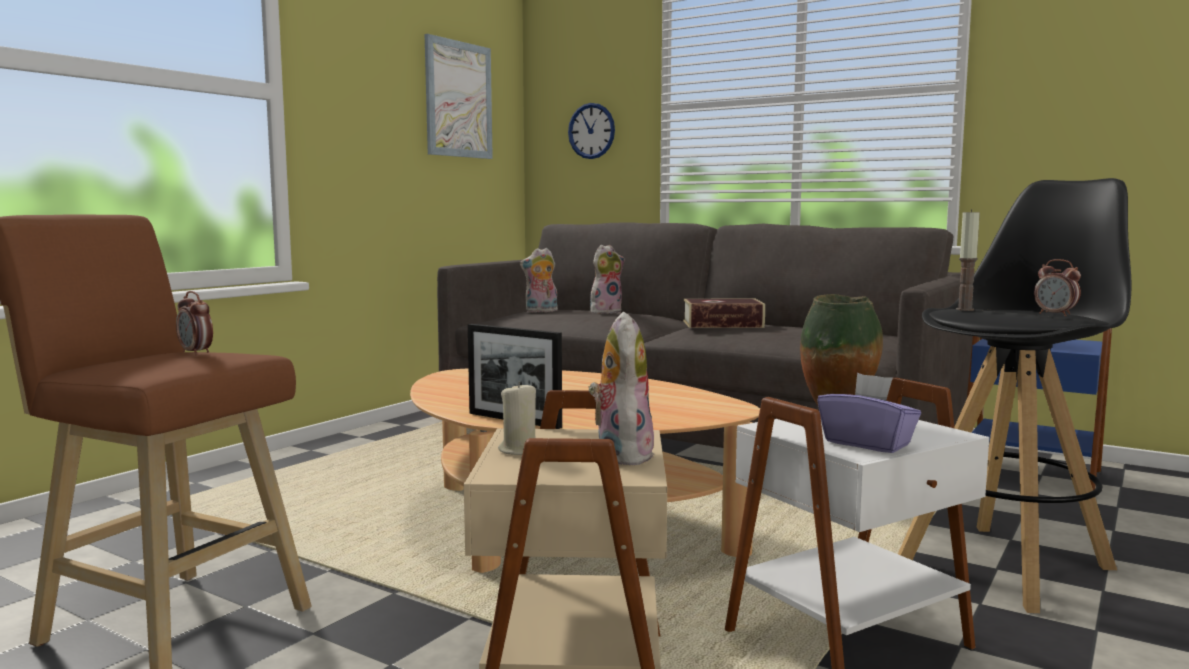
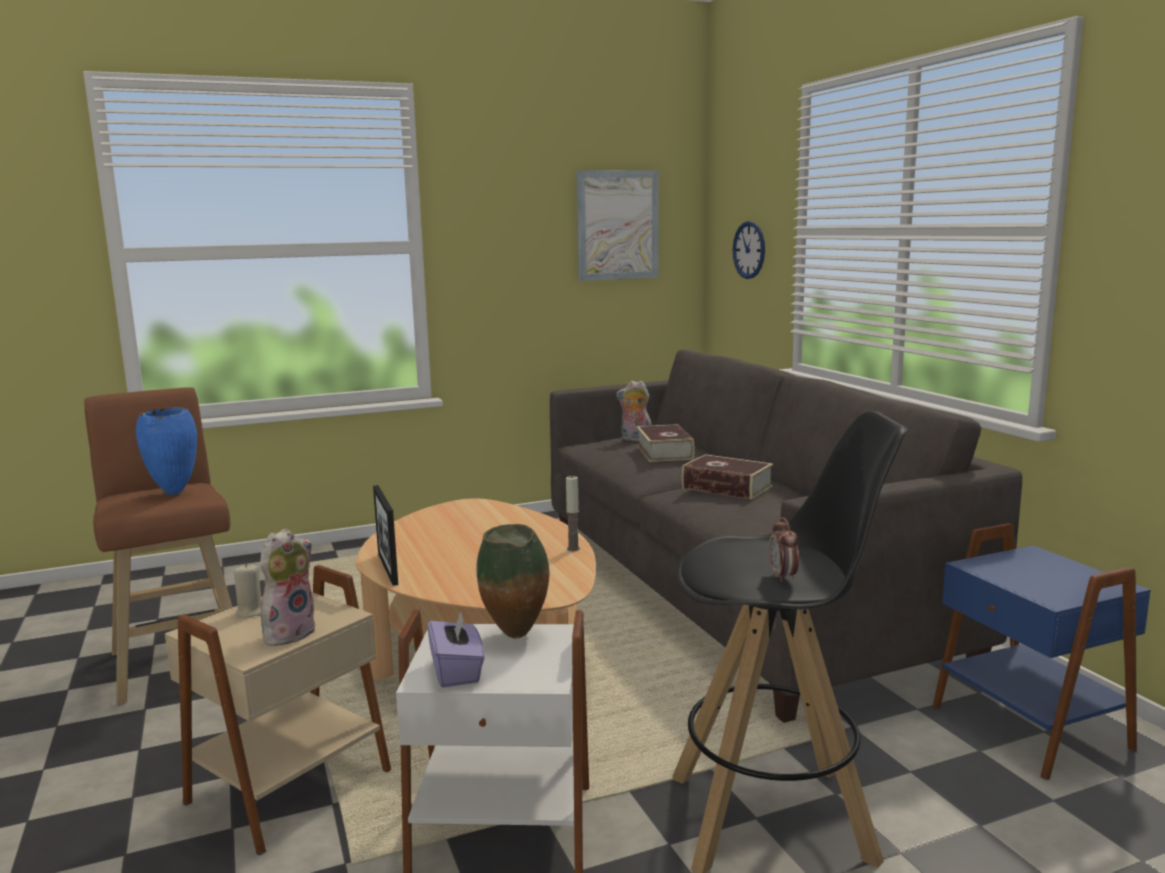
camera: 35 degrees right, 5 degrees up
(196, 353) = (175, 493): alarm clock -> blue vase
(605, 312) = (664, 452): plush toy -> book
(965, 309) = (726, 548): candle -> candle (573, 549)

